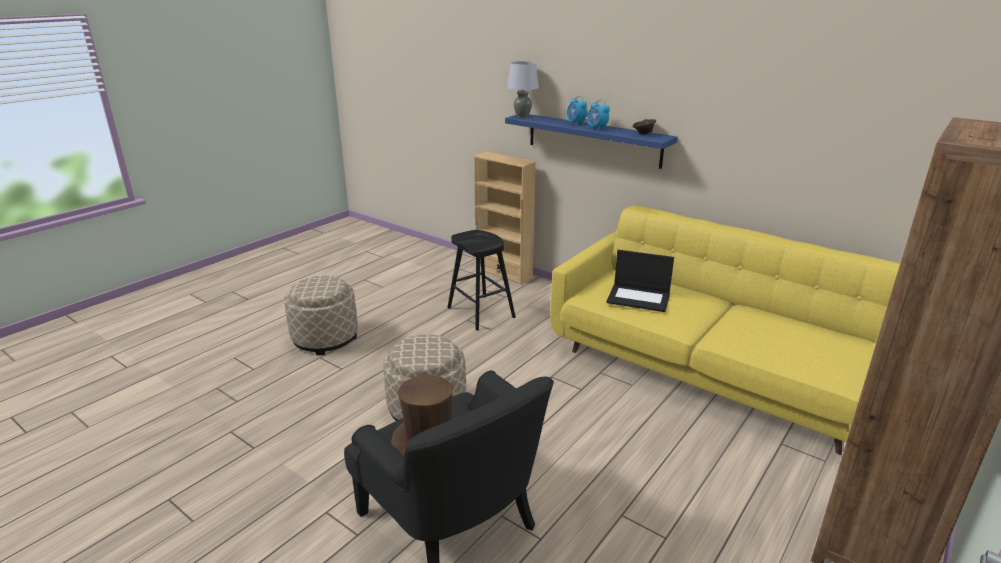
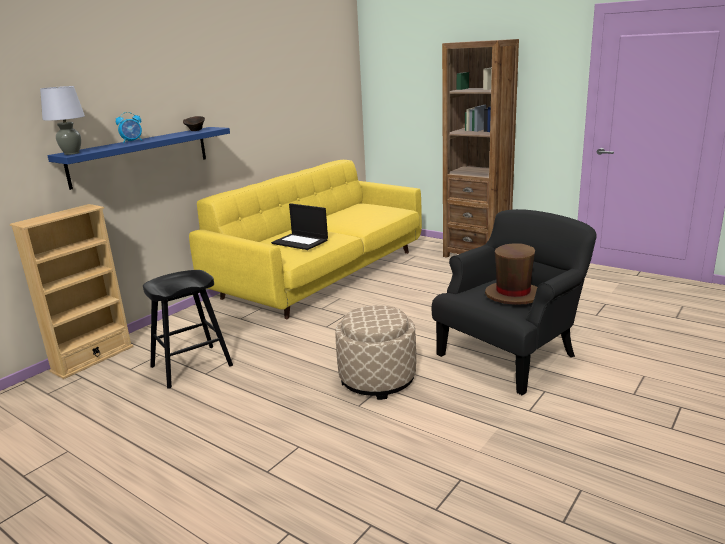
camera: 90 degrees left, 5 degrees down
(325, 338) = (215, 477): beige ottoman -> none
(597, 128) = (161, 137): alarm clock -> none
(639, 298) = (300, 242): laptop -> laptop turned 105 degrees clockwise

